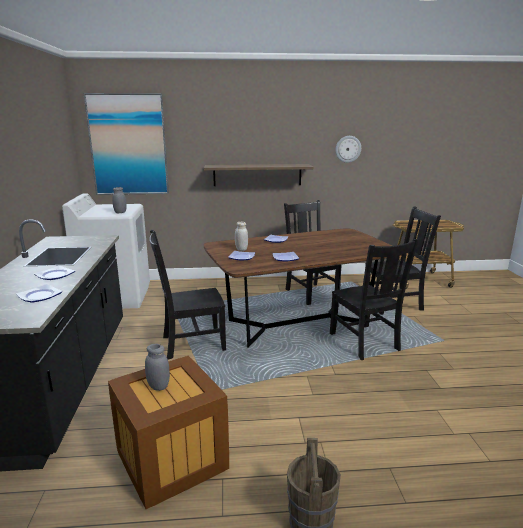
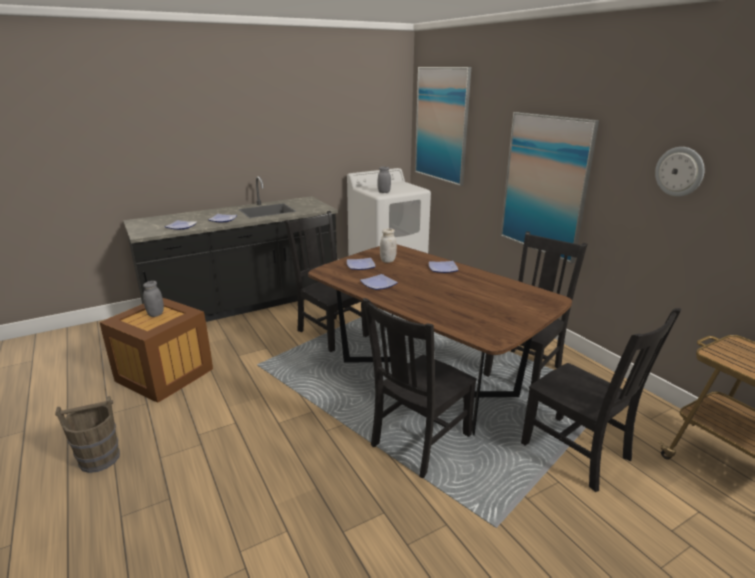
camera: 65 degrees right, 5 degrees up
(257, 175) = (544, 185): shelf -> picture

